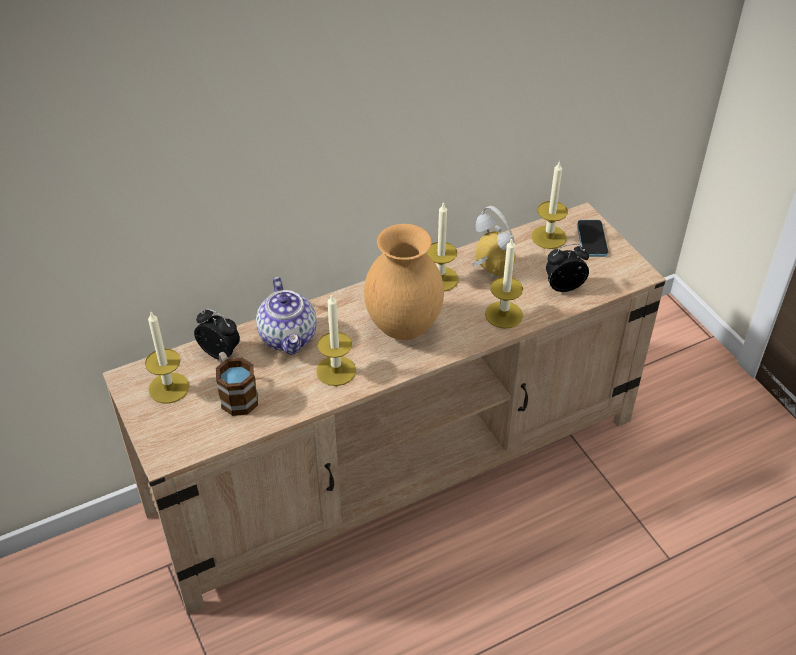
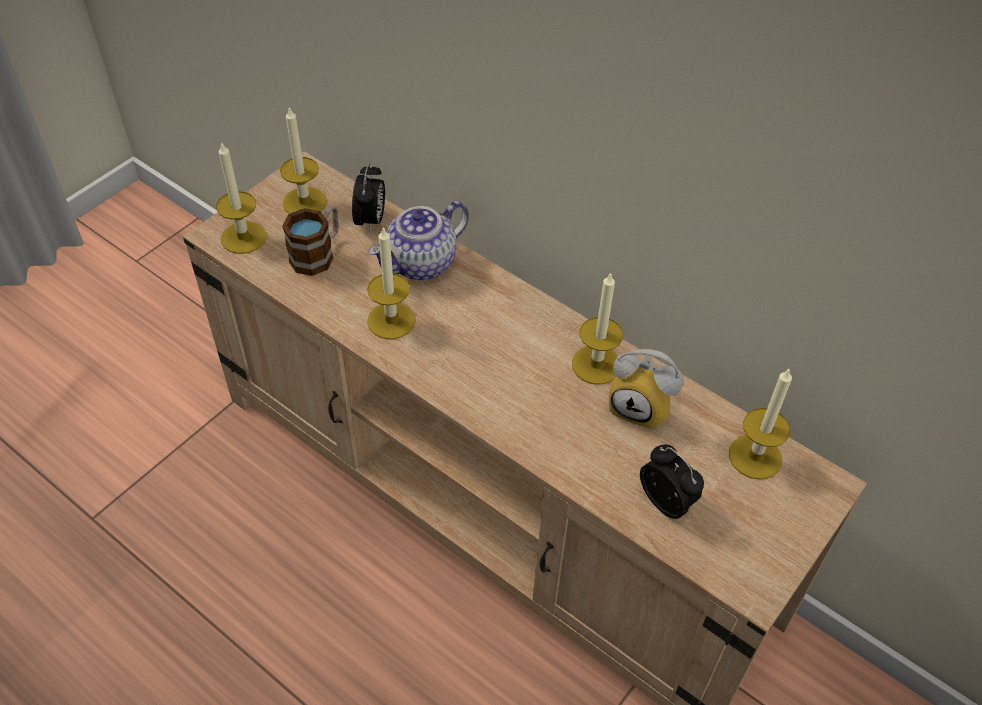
camera: 65 degrees right, 5 degrees up
(404, 327) = (492, 358): brown vase -> none
(487, 270) = (642, 407): alarm clock -> alarm clock turned 90 degrees clockwise
(504, 315) = (571, 450): candle -> candle (243, 237)
(592, 239) = (787, 510): phone -> none

